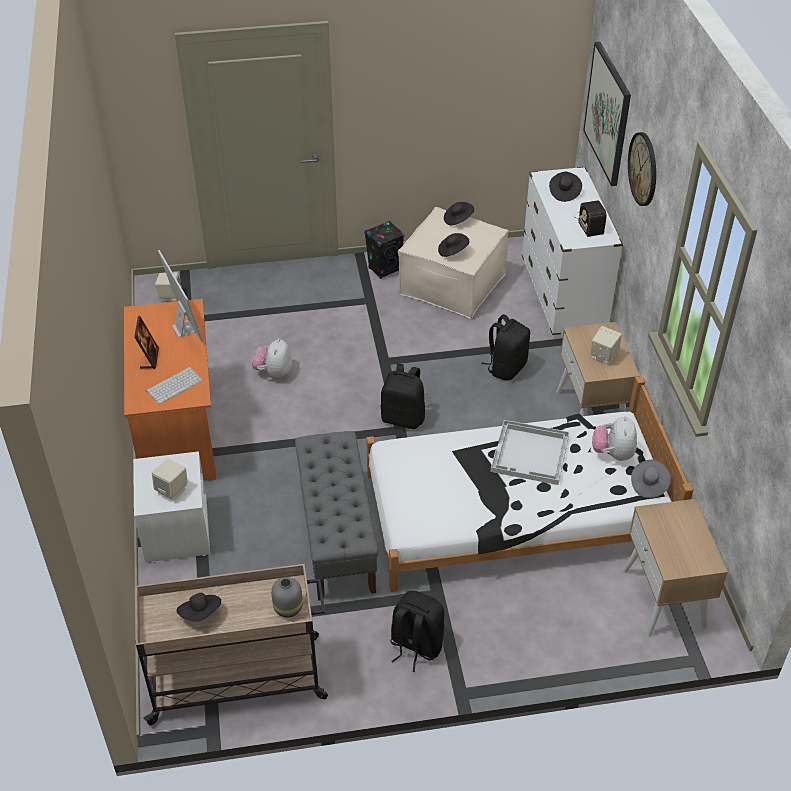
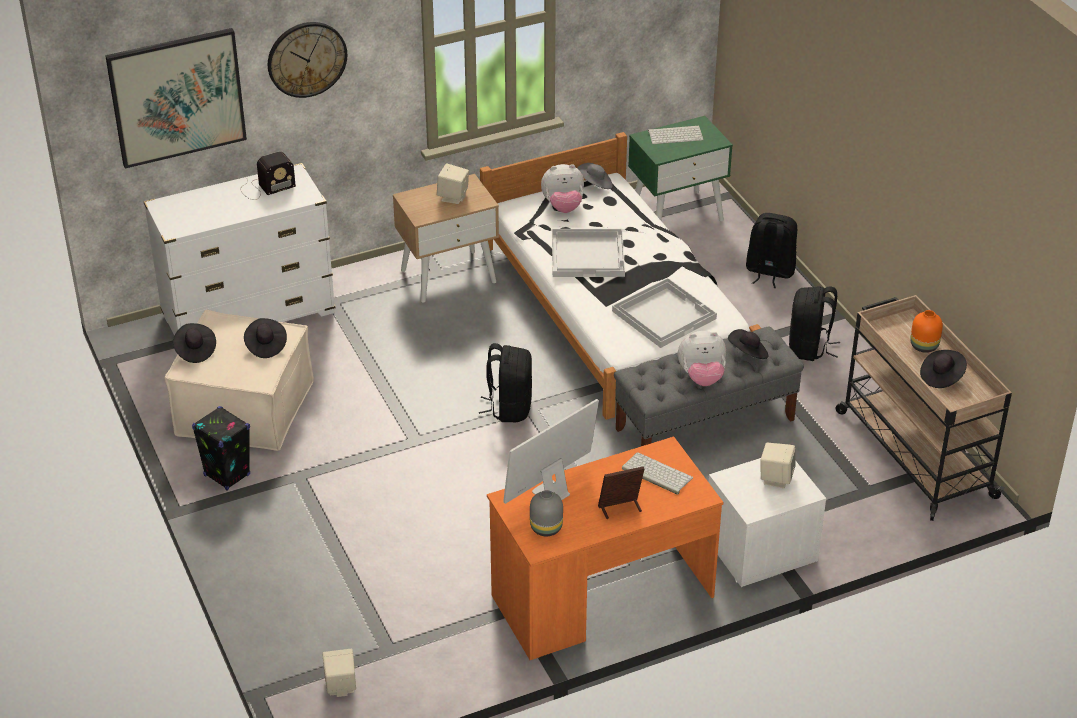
camera: 105 degrees left, 5 degrees down
(250, 616) = (925, 346): none -> orange vase
(274, 372) = (469, 533): plush toy -> plush toy (701, 377)
(287, 608) = (901, 325): grey vase -> grey vase (547, 528)
(428, 487) = (664, 314): none -> white tray
(506, 367) = (395, 342): black backpack -> black backpack (769, 272)
(564, 193) = (207, 210): black hat -> black hat (748, 353)
(664, 598) = (677, 214): beige nightstand -> green nightstand
(688, 536) = (676, 135): none -> keyboard

